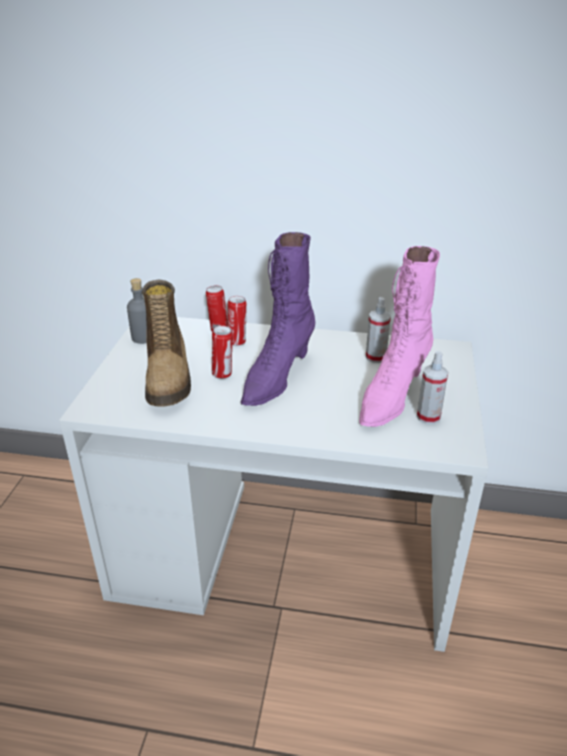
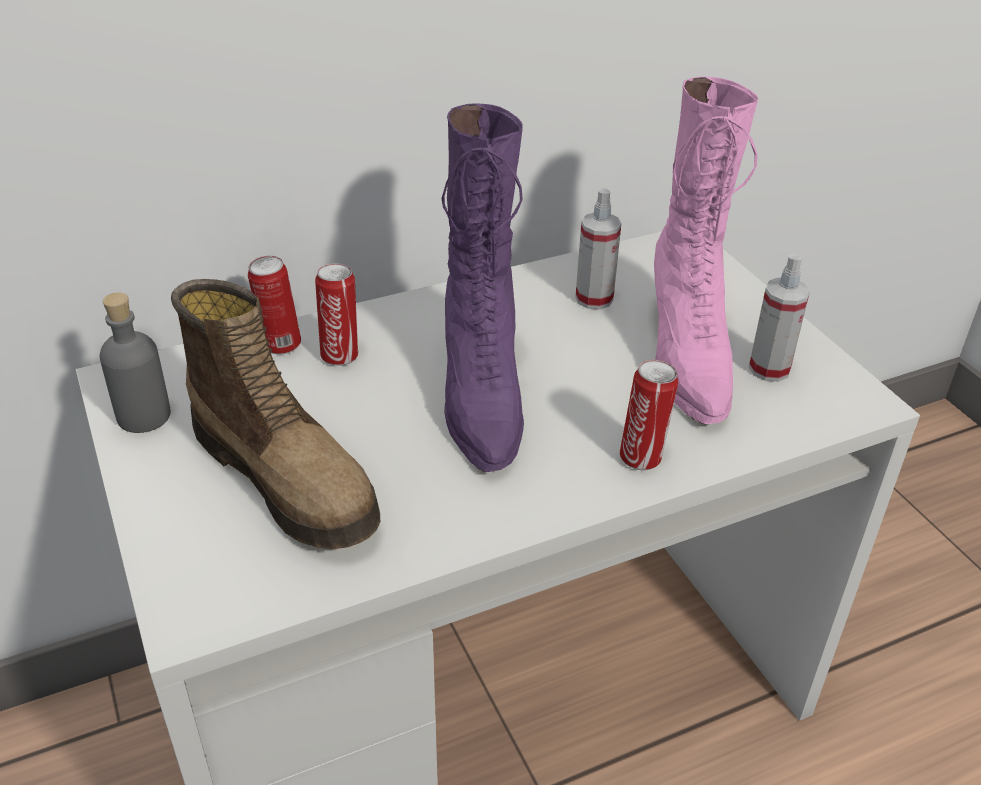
camera: 35 degrees left, 5 degrees up
(223, 374) = (382, 428): can -> can (642, 457)

